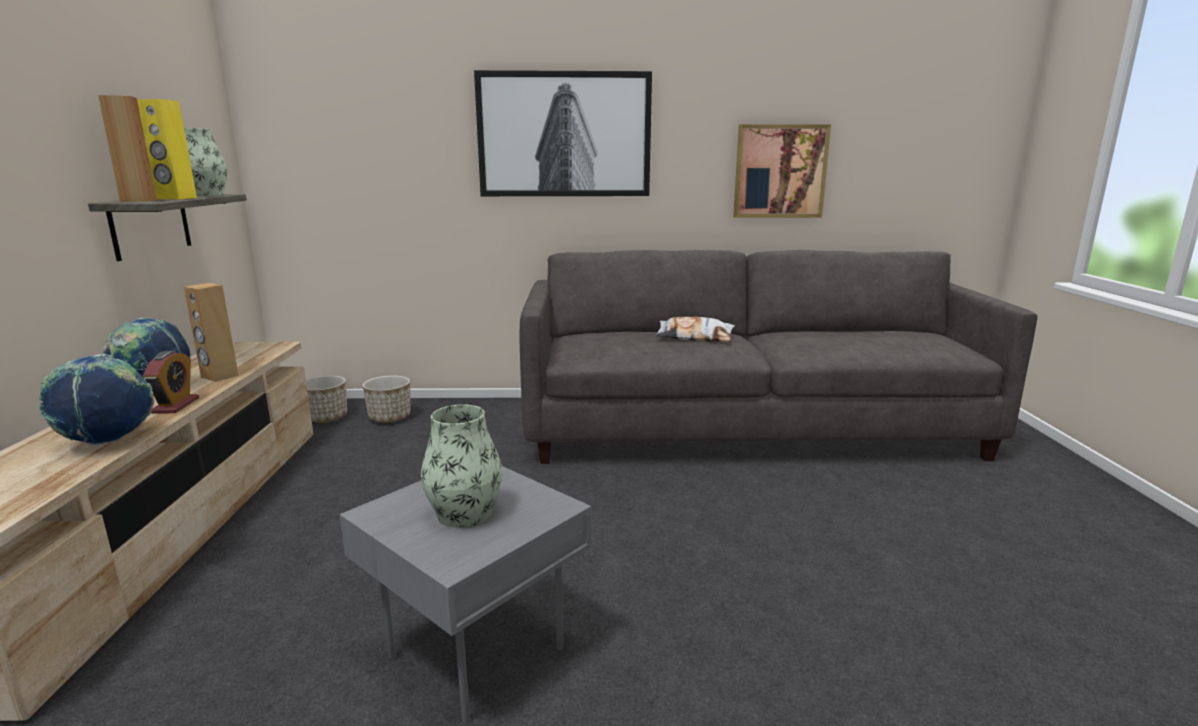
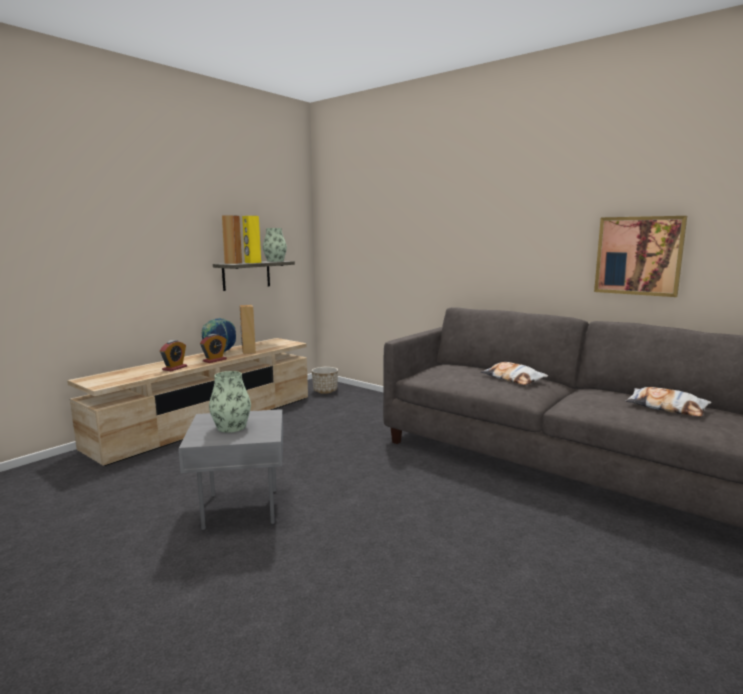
camera: 40 degrees right, 5 degrees down
(108, 441) = (174, 368): globe -> alarm clock
(389, 418) = (353, 398): planter -> none
(564, 135) = (474, 227): picture -> none
(871, 337) = (666, 407): none -> pillow

